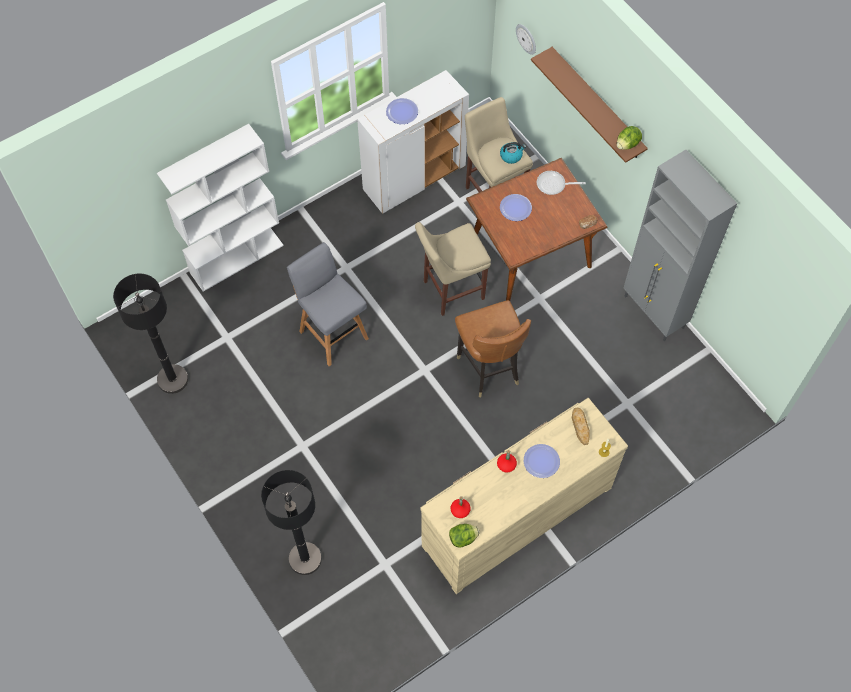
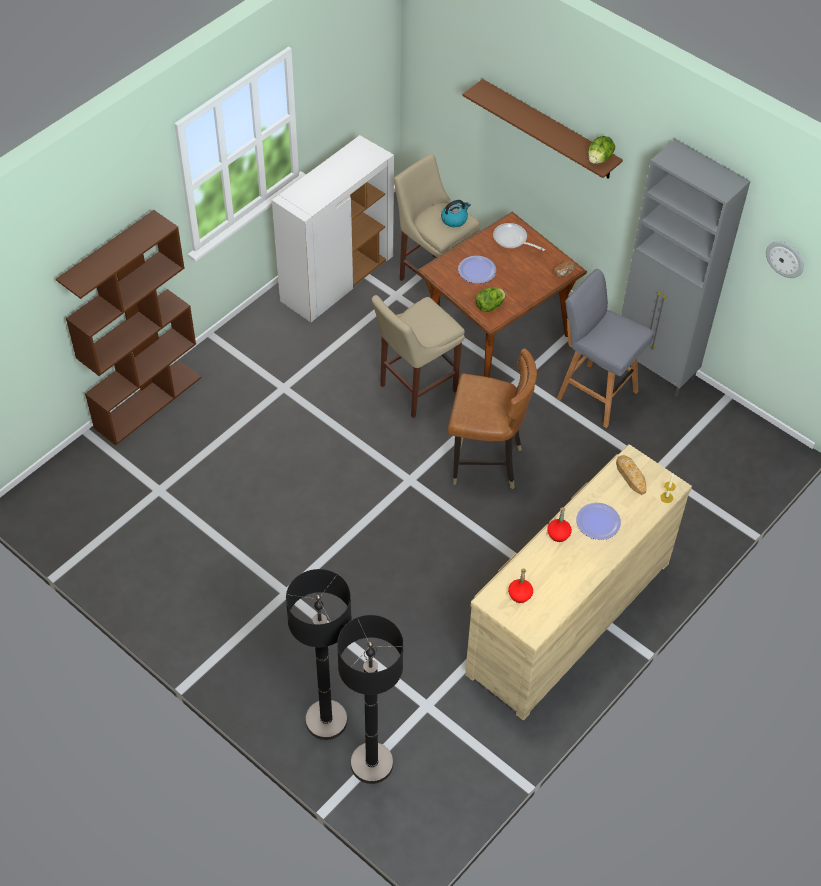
camera: 15 degrees left, 10 degrees down
(172, 379) = (103, 550): black floor lamp -> black floor lamp (371, 763)
(237, 258) = (148, 401): white bookcase -> brown bookcase
(333, 333) = (288, 461): grey stool -> grey stool (595, 394)
(402, 112) = (322, 184): plate -> none
(463, 538) = (533, 624): lettuce -> lettuce (489, 306)
(489, 368) = (485, 463): brown chair -> brown chair turned 45 degrees counterclockwise
(526, 38) = (447, 82): wall clock -> wall clock (785, 258)
(553, 185) = (512, 240): frying pan -> frying pan turned 45 degrees clockwise

